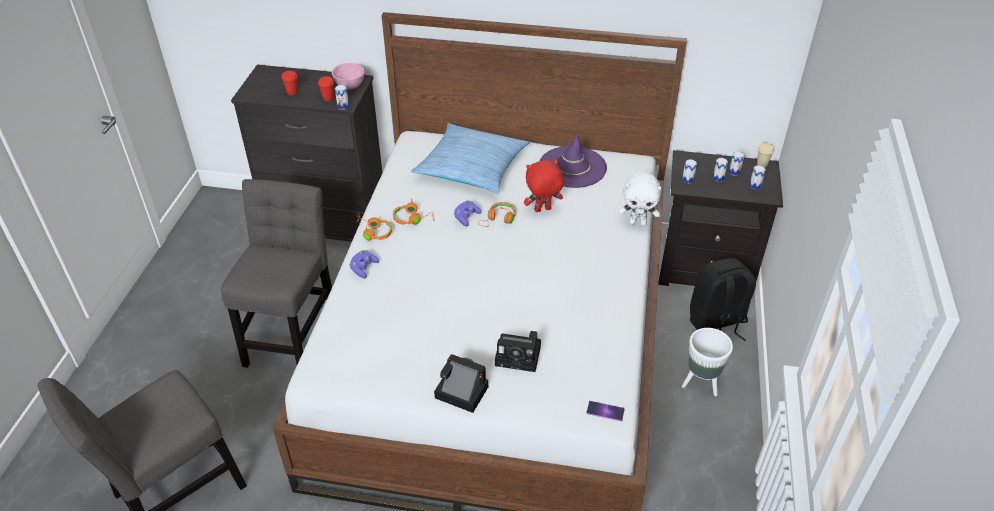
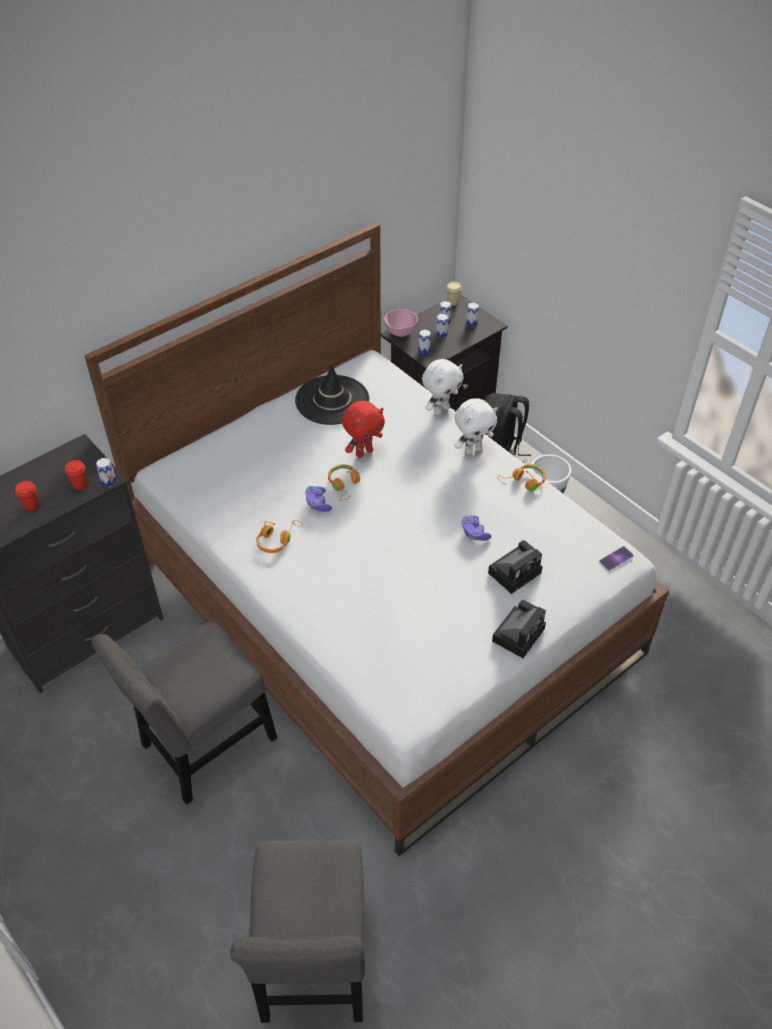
camera: 50 degrees left, 5 degrees up
(292, 332) = (203, 747): grey chair -> grey chair turned 90 degrees counterclockwise
(349, 86) = (80, 459): pink bowl -> pink bowl (400, 333)
(363, 268) = (306, 611): purple game controller -> purple game controller (474, 533)
(373, 232) = (263, 577): orange headphones -> orange headphones (523, 482)
(459, 392) = (519, 633): camera -> camera turned 150 degrees clockwise
(471, 167) = (254, 459): pillow -> none
(542, 210) = (364, 452): red plush toy -> red plush toy turned 150 degrees counterclockwise
(572, 167) = (332, 400): purple hat -> black hat
(618, 262) = (473, 449): none -> white plush toy

